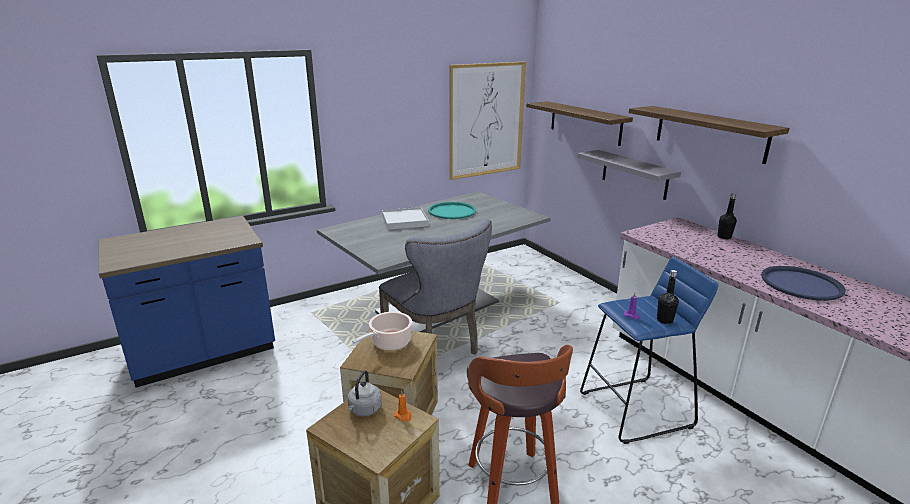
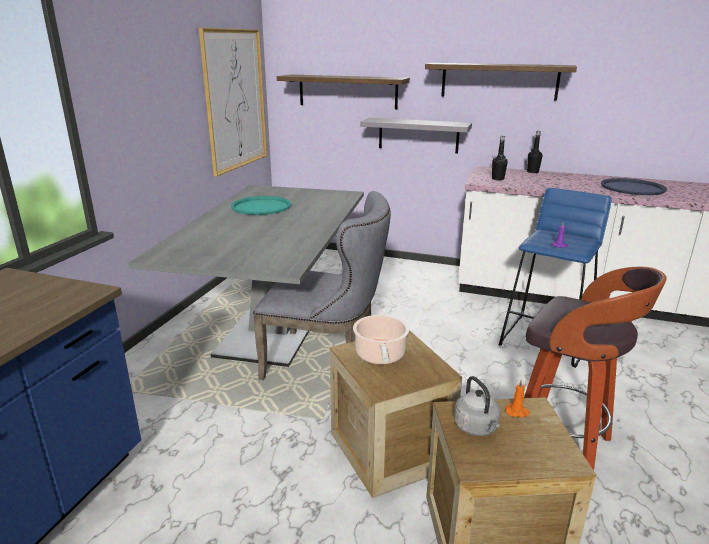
camera: 40 degrees left, 0 degrees up
(404, 220) = (227, 226): white tray -> none
(664, 320) = (582, 241): black bottle -> black bottle (497, 179)

